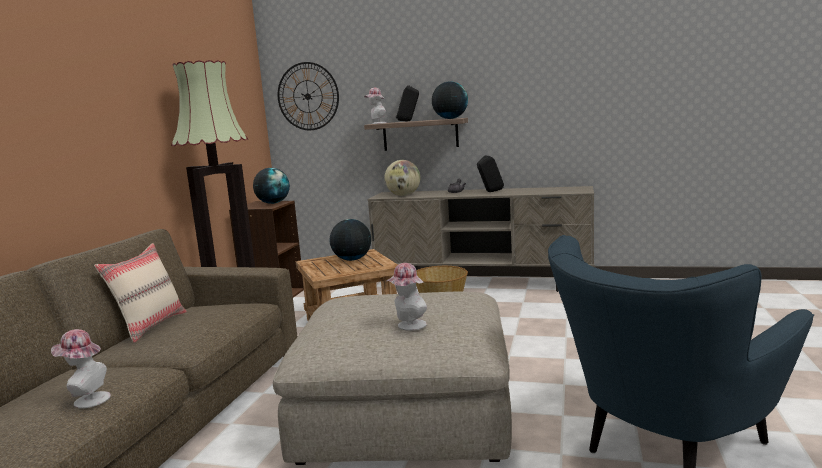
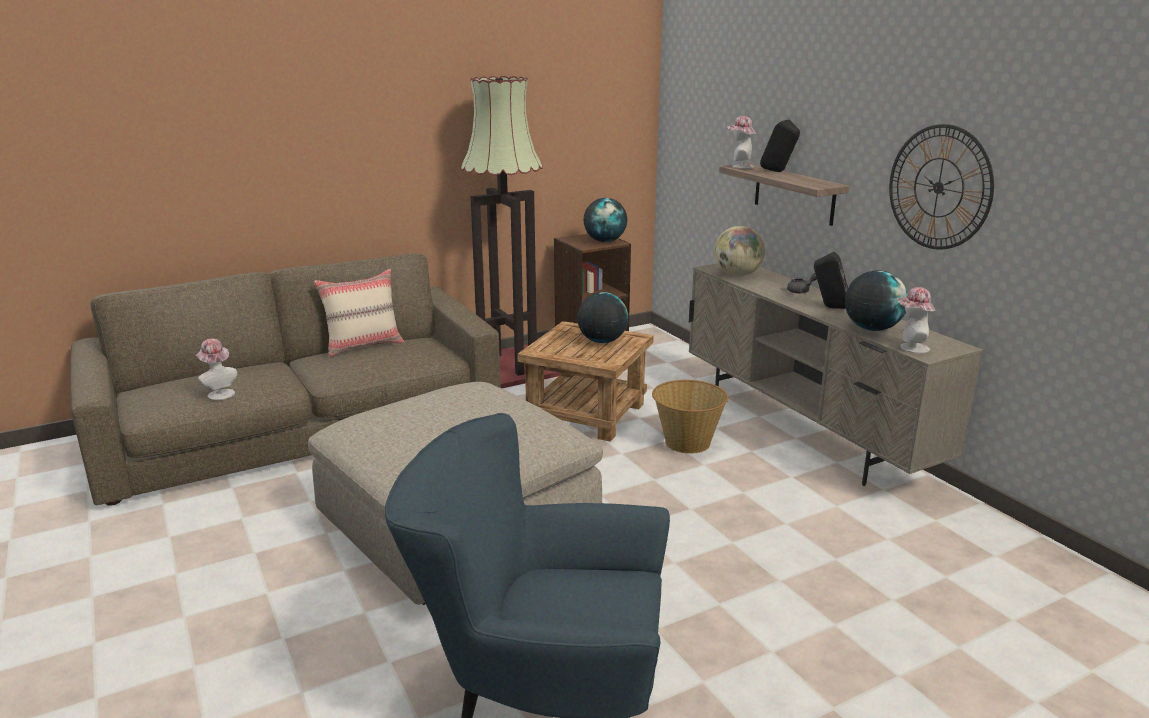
camera: 45 degrees right, 10 degrees up
(308, 96) = (695, 108): wall clock -> wall clock (938, 187)
(409, 326) = (424, 440): hat -> hat (910, 348)
(450, 118) = (815, 183): globe -> globe (872, 328)

